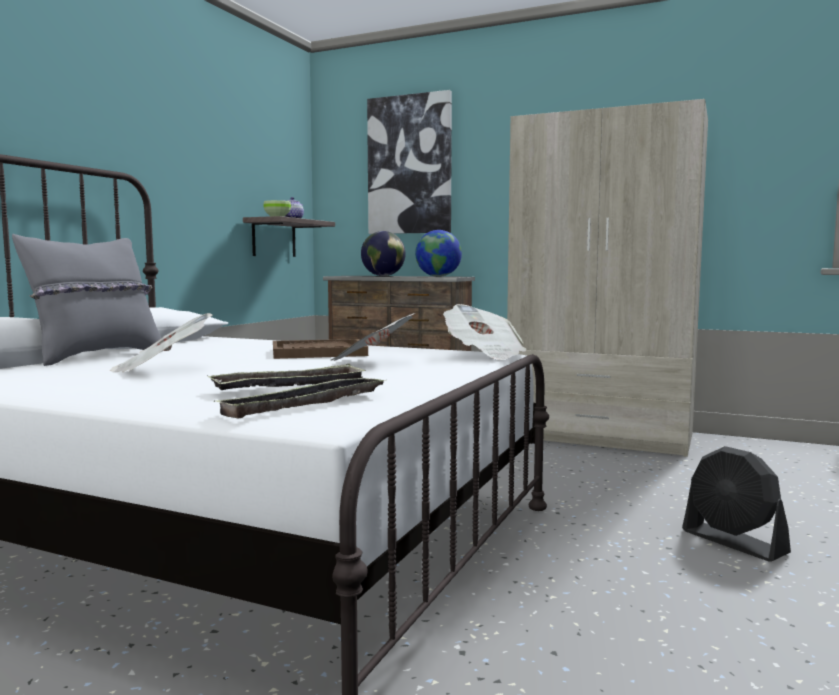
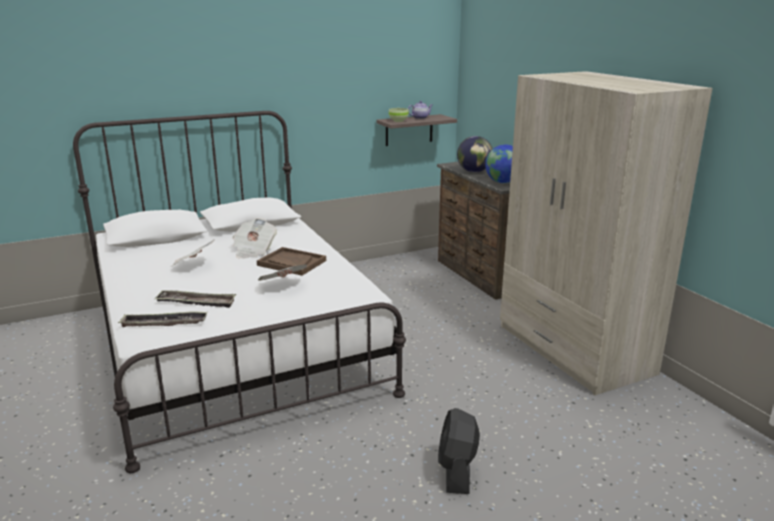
camera: 40 degrees right, 15 degrees up
(96, 356) = (201, 240): grey pillow -> none
(410, 165) = (509, 79): picture -> none
(484, 354) = (351, 294): newspaper -> newspaper (254, 250)

